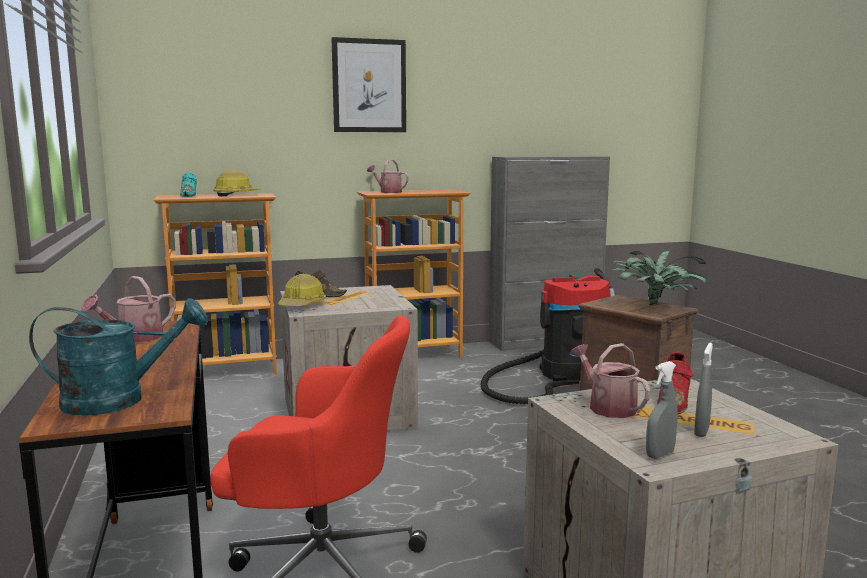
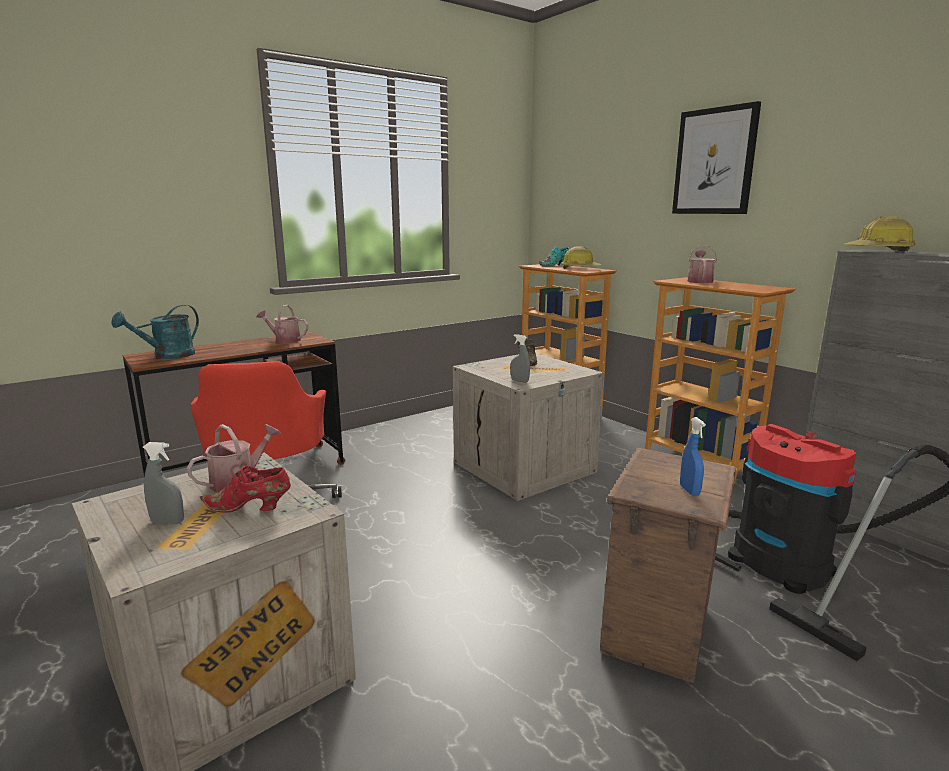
camera: 70 degrees right, 5 degrees up
(119, 400) = (167, 356): turquoise watering can -> turquoise watering can turned 75 degrees clockwise
(302, 305) = (491, 363): hard hat -> hard hat (879, 251)
(656, 306) = (689, 491): potted plant -> blue spray bottle
(660, 454) = (121, 505): grey spray bottle -> grey spray bottle (519, 381)

